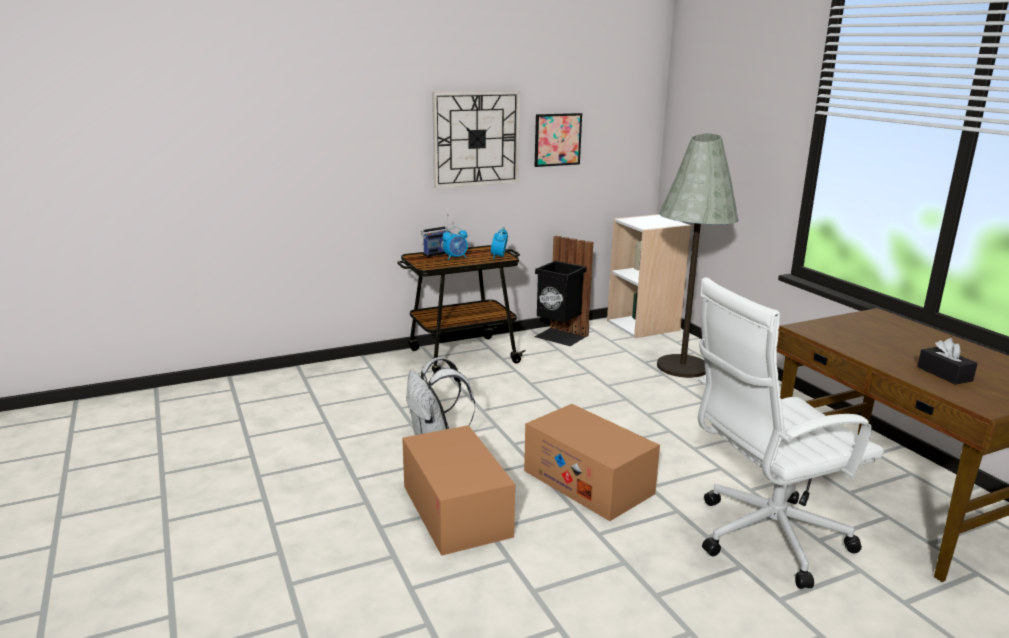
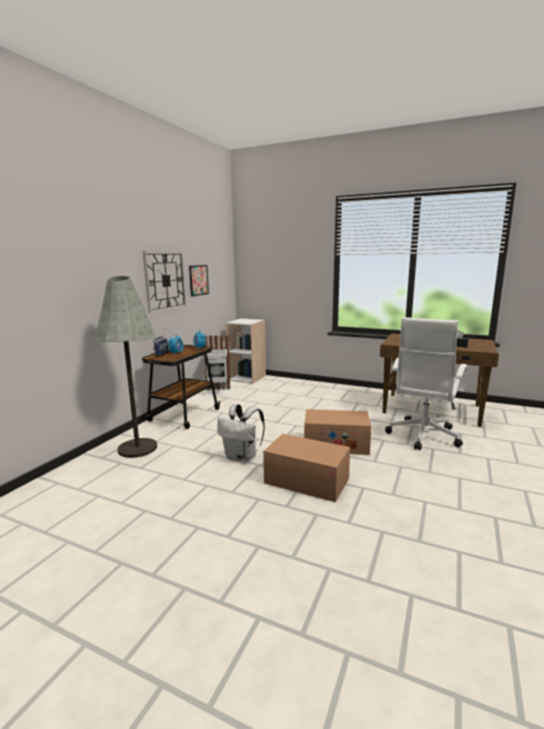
camera: 40 degrees left, 5 degrees down
(560, 337) = (218, 392): black trash can -> white trash can
(682, 367) = (291, 388): grey floor lamp -> grey floor lamp (137, 448)

